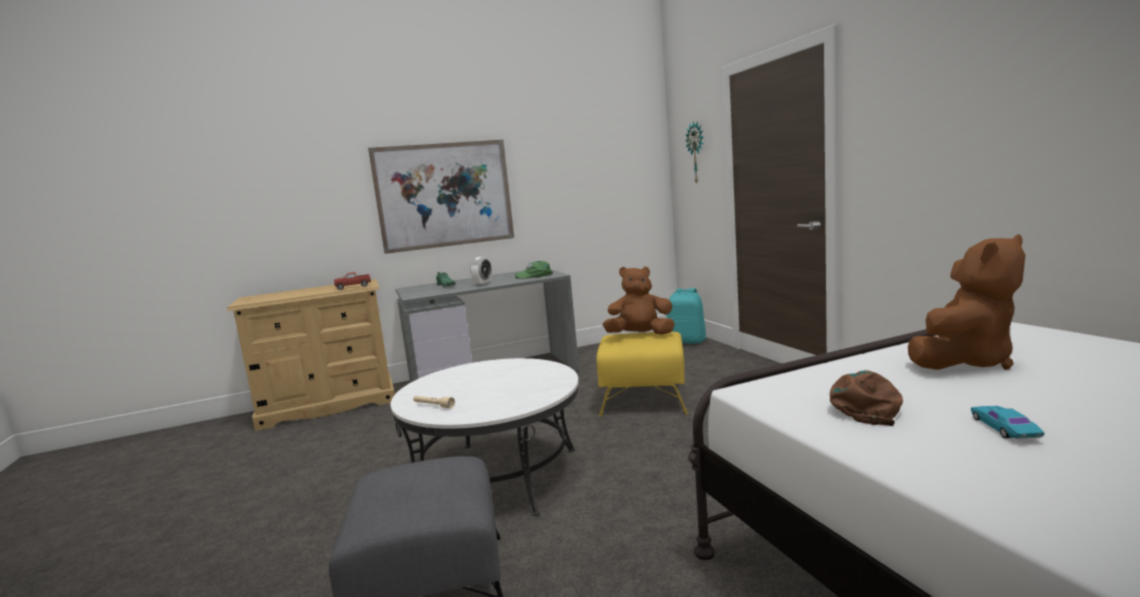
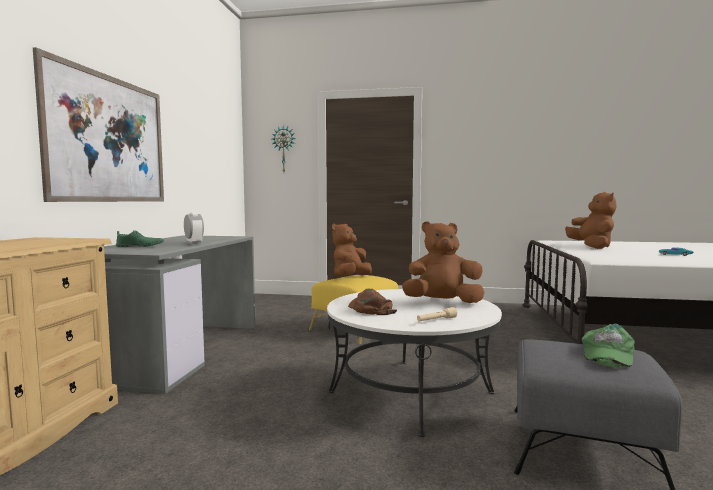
camera: 60 degrees left, 5 degrees down
(353, 287) = (67, 240): toy truck -> none
(513, 391) = (442, 302): none -> brown plush toy
(534, 275) = (216, 238): green cap -> green cap (606, 354)
(687, 341) = (280, 298): turquoise backpack -> none
(867, 405) = (638, 256): brown cap -> brown cap (370, 309)

